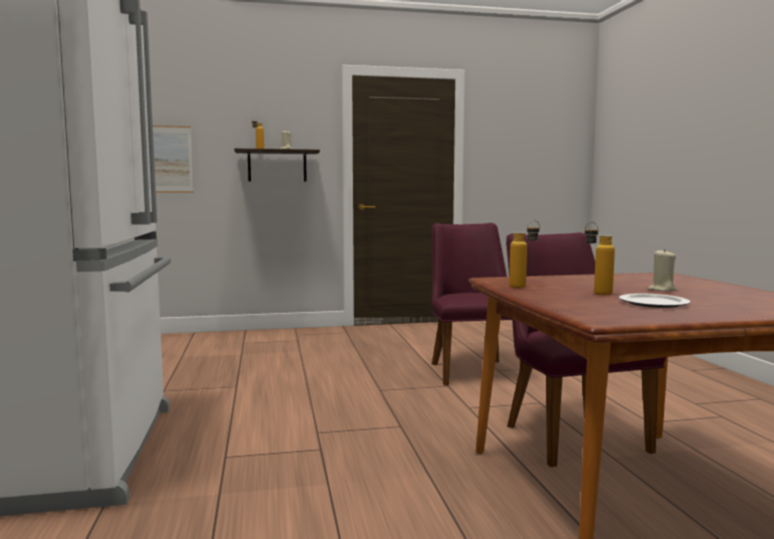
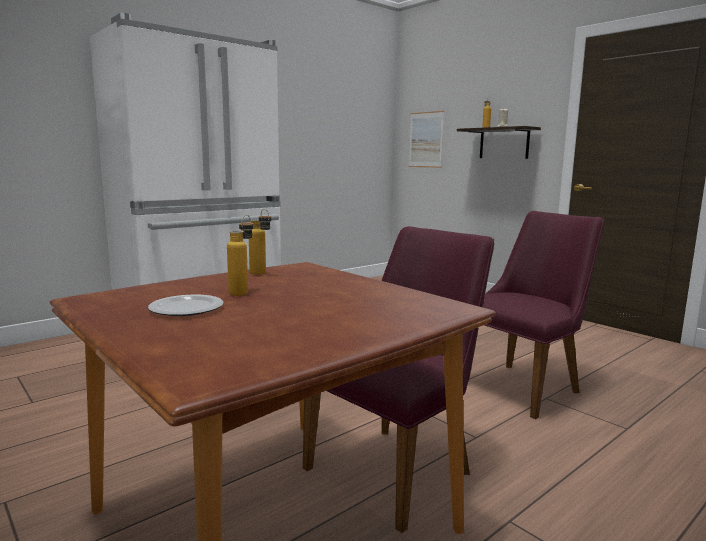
camera: 60 degrees right, 5 degrees up
(661, 289) = (296, 309): beige candle -> none

